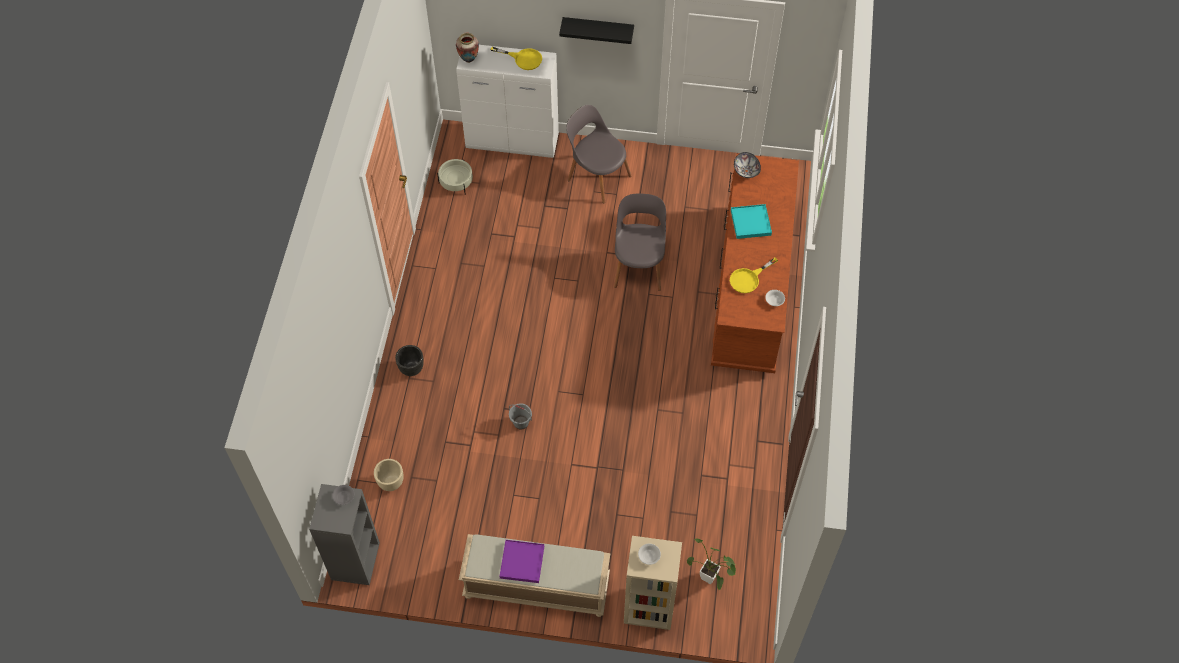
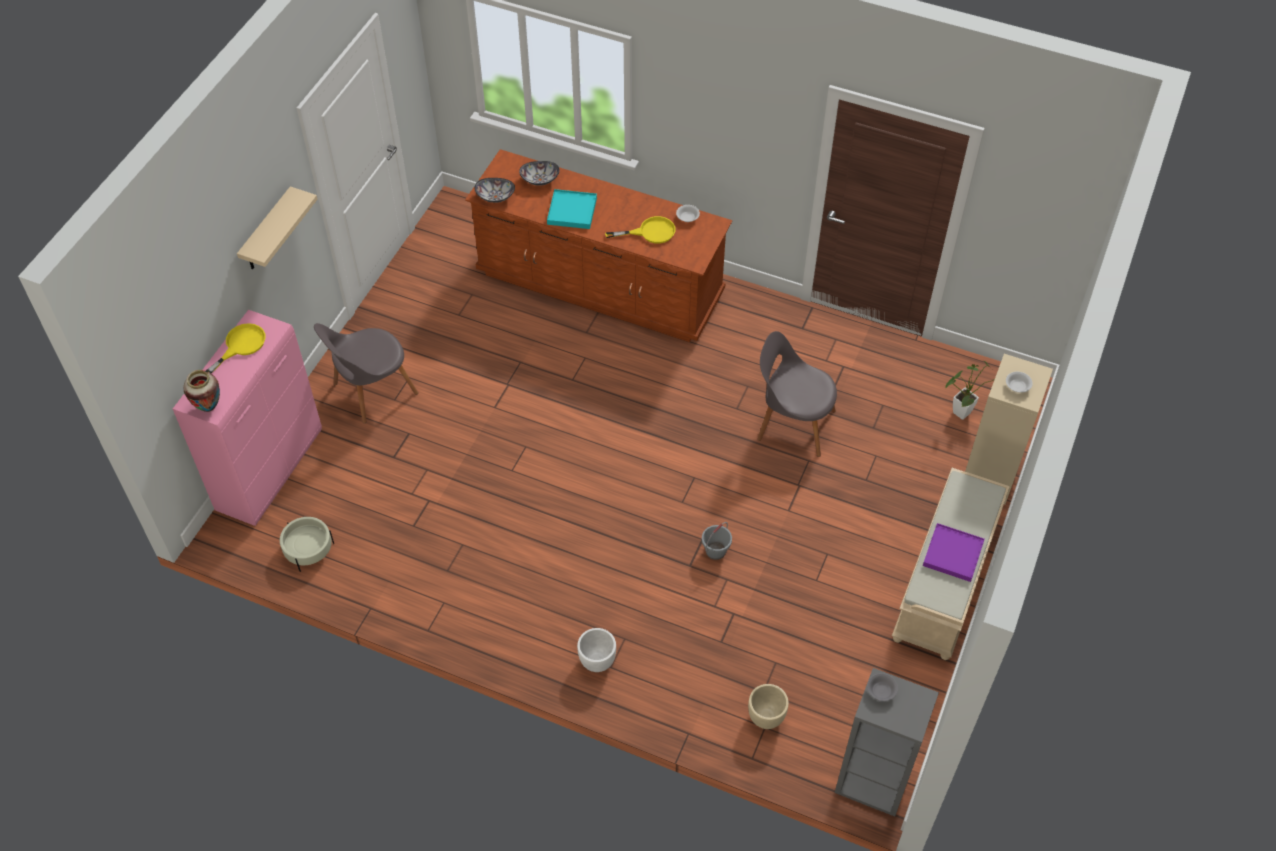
camera: 75 degrees left, 5 degrees down
(411, 369) = (597, 661): black planter -> white planter
(513, 142) = (270, 470): white cabinet -> pink cabinet
(598, 29) = (267, 231): black shelf -> beige shelf
(639, 266) = (528, 379): grey chair -> grey chair (792, 423)
(748, 279) = (650, 232): yellow frying pan -> yellow frying pan turned 75 degrees counterclockwise
(776, 194) = (540, 179): none -> bowl

